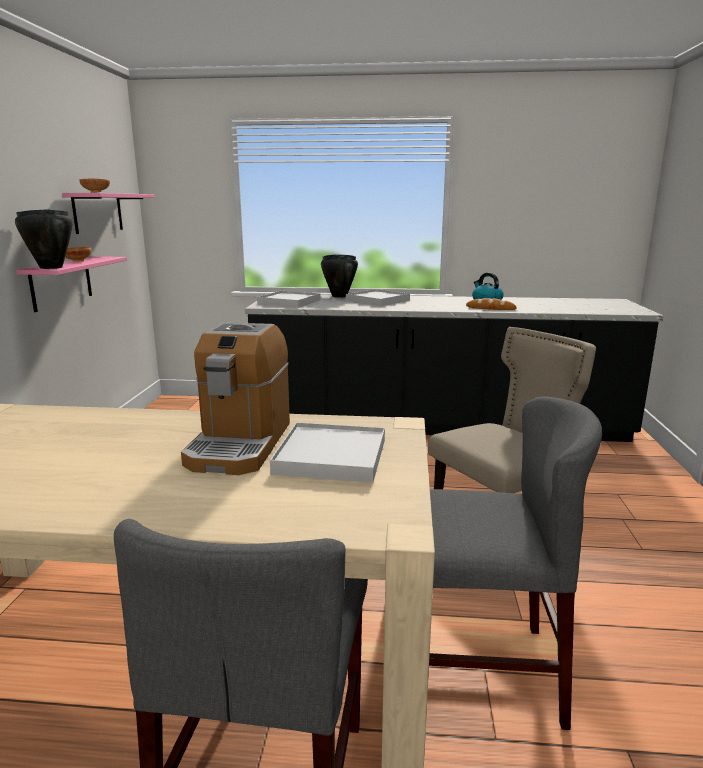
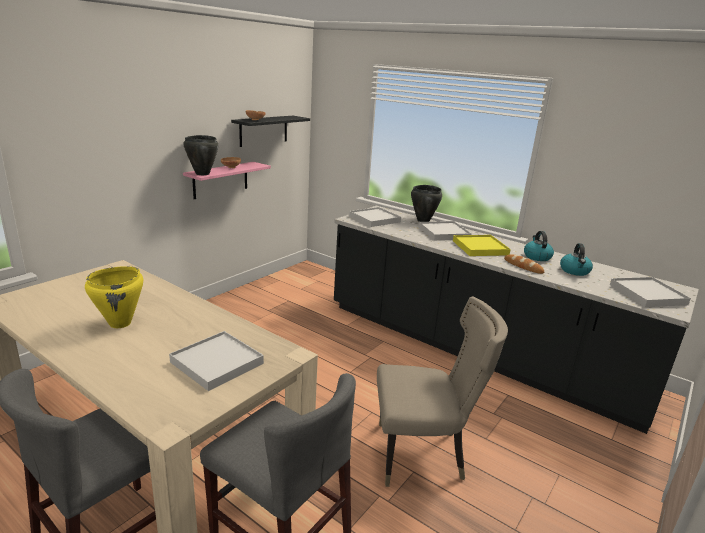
camera: 30 degrees right, 5 degrees up
(98, 212) = (263, 130): pink shelf -> black shelf
(118, 462) = (120, 323): none -> yellow cooking pot
(240, 444) = (188, 334): coffee machine -> none
(430, 304) = (480, 248): none -> yellow tray
(532, 304) = (575, 271): none -> kettle
(606, 307) = (647, 294): none -> white tray

